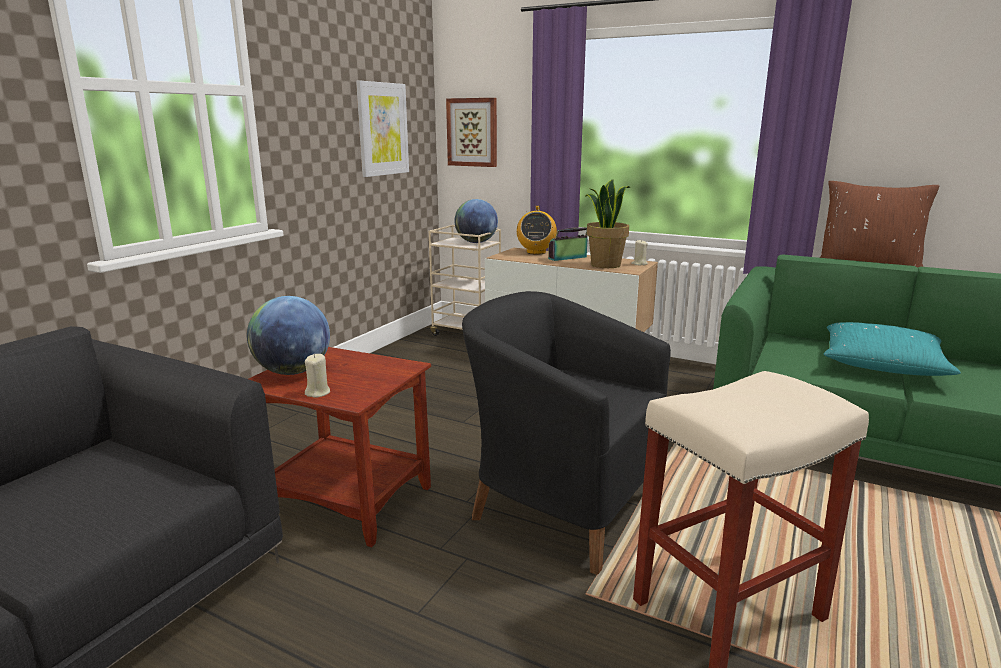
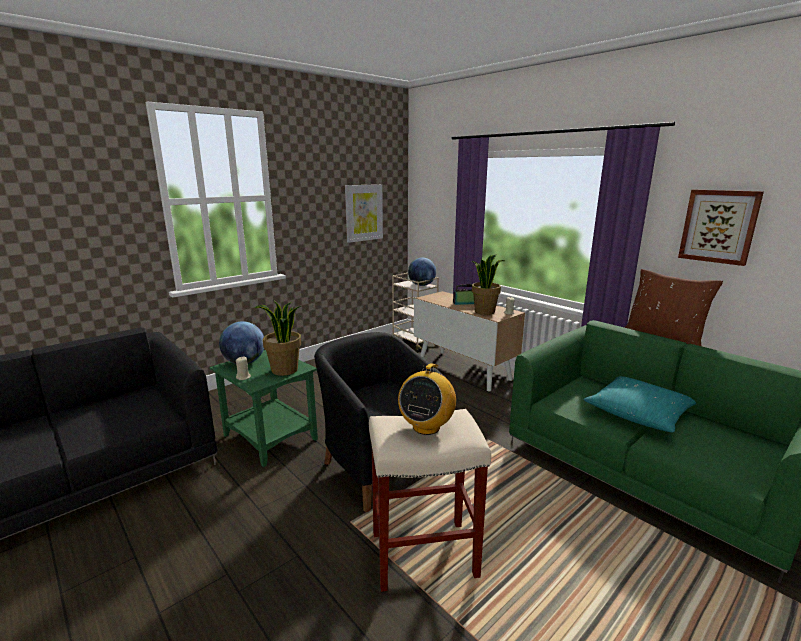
camera: 20 degrees right, 0 degrees up
(345, 501) = (269, 438): brown side table -> green side table
(380, 373) = (284, 370): none -> potted plant
(472, 132) = (427, 213): picture -> picture (719, 226)
(536, 252) = (451, 296): radio -> radio (426, 427)

